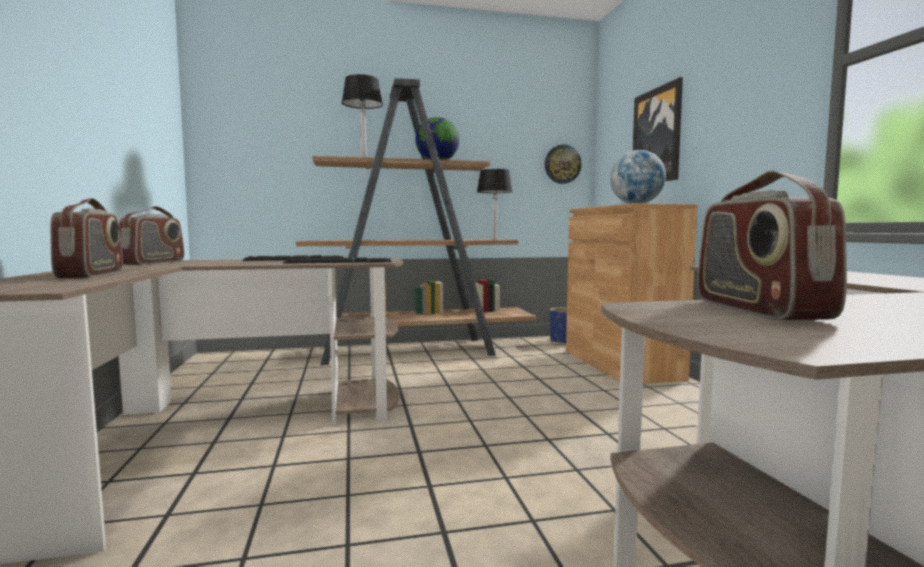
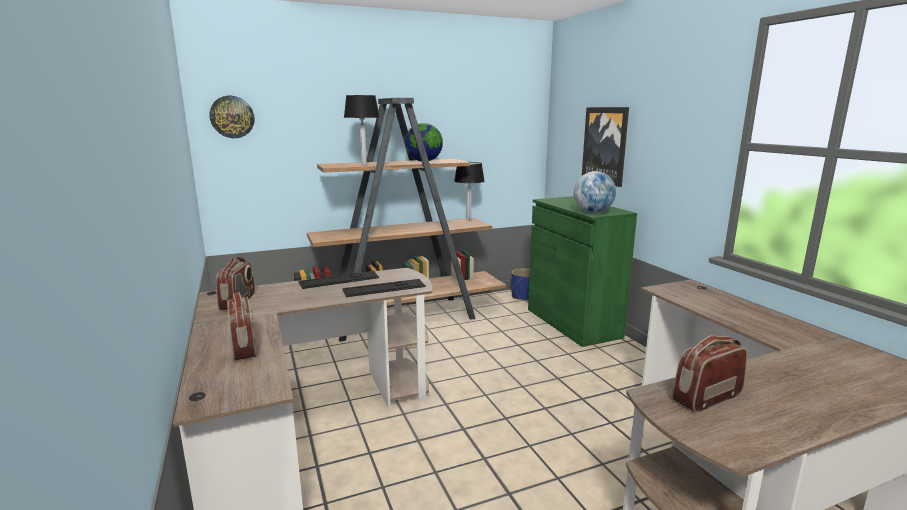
camera: 10 degrees left, 10 degrees up
(562, 164) = (521, 149): wall clock -> wall clock (232, 117)
(620, 364) = (572, 323): brown cabinet -> green cabinet
(757, 310) = (706, 397): radio -> radio turned 75 degrees clockwise

